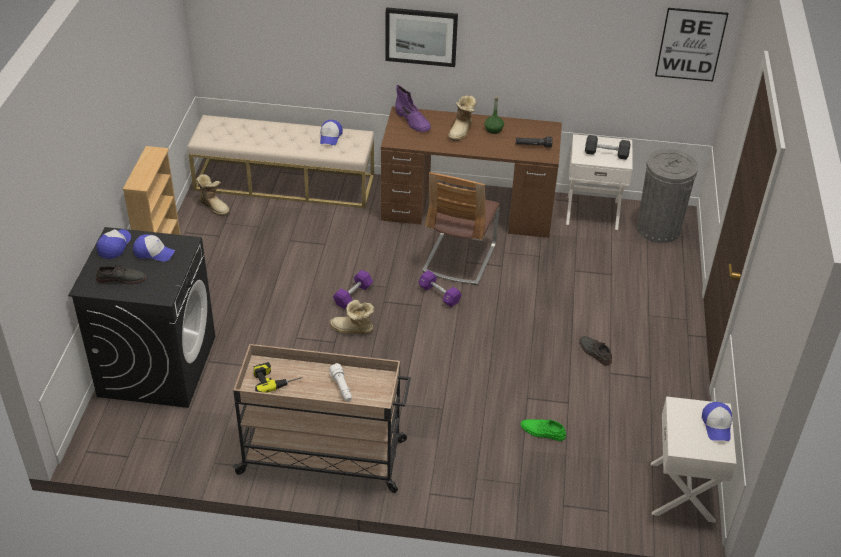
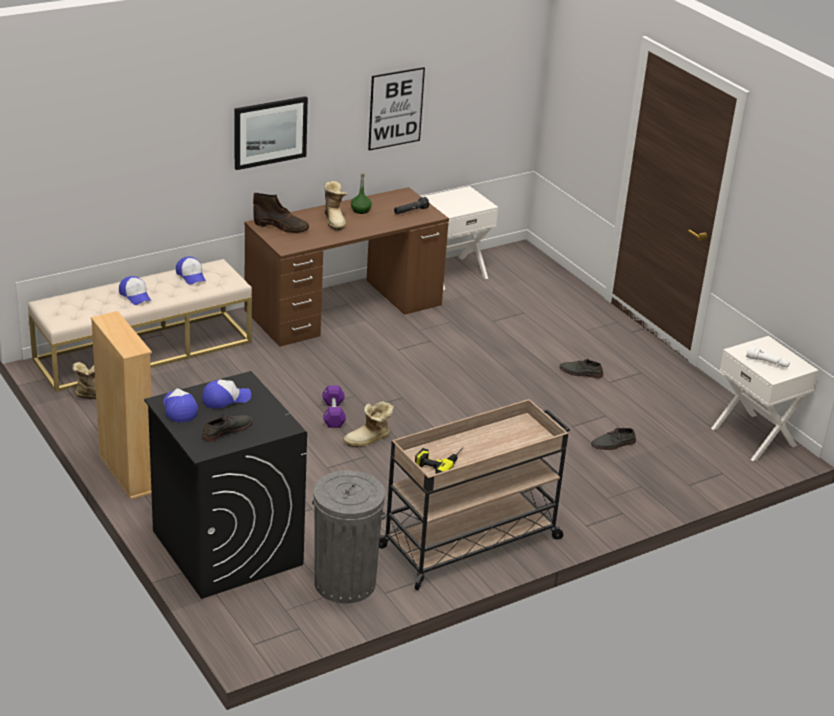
camera: 40 degrees left, 10 degrees down
(341, 388) = (500, 442): white flashlight -> white flashlight (767, 363)
(413, 121) = (281, 227): purple boot -> brown boot
(439, 294) = (407, 383): purple dumbbell -> none
(459, 258) = (388, 349): chair -> none
(542, 432) = (613, 444): green shoe -> grey shoe
(606, 153) = (464, 202): black dumbbell -> none
(658, 229) = (518, 266): grey trash can -> grey trash can (344, 583)
(690, 44) = (511, 71): picture -> picture (396, 108)
(717, 425) = (778, 352): cap -> cap (135, 295)

